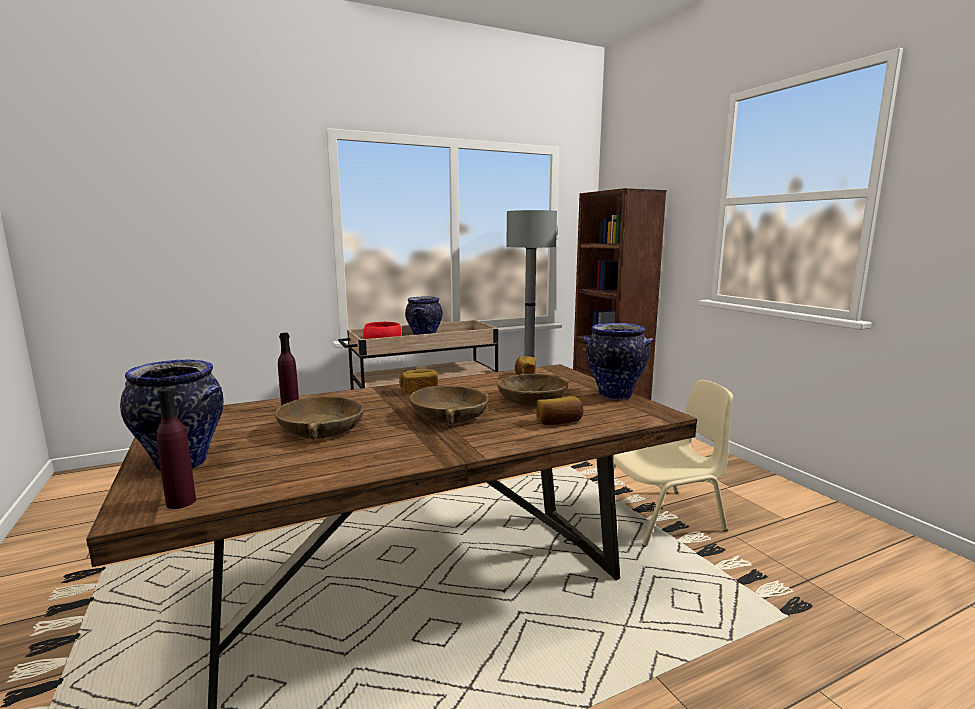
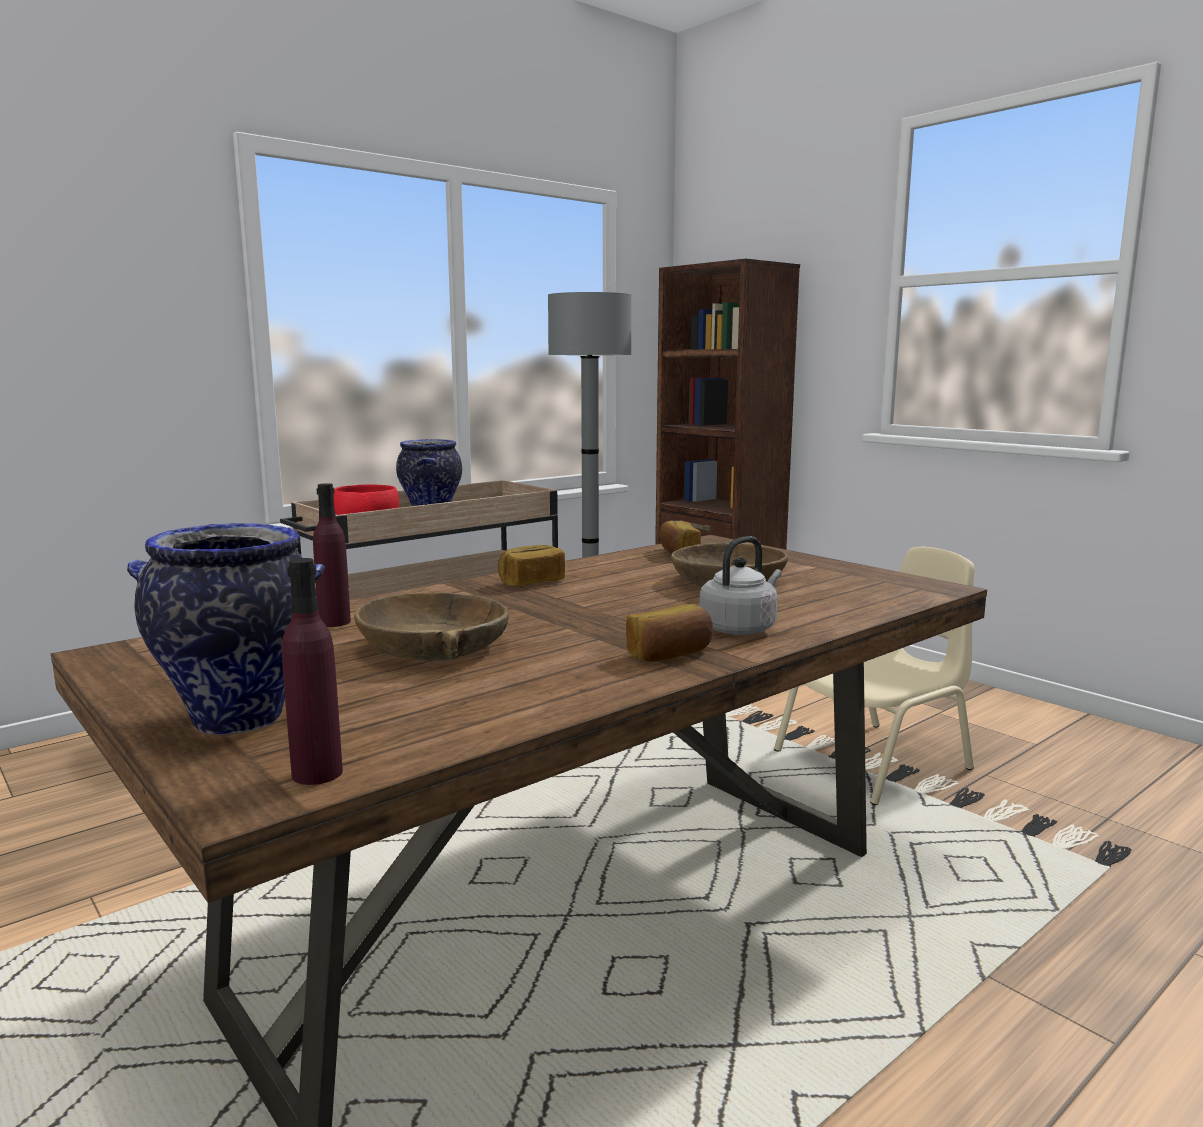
camera: 15 degrees left, 0 degrees up
(449, 416) = (627, 612): brown bowl -> none
(503, 433) = (740, 628): none -> grey kettle
(559, 422) = (805, 608): bread -> bread (670, 654)
(614, 395) = (841, 569): vase -> none

